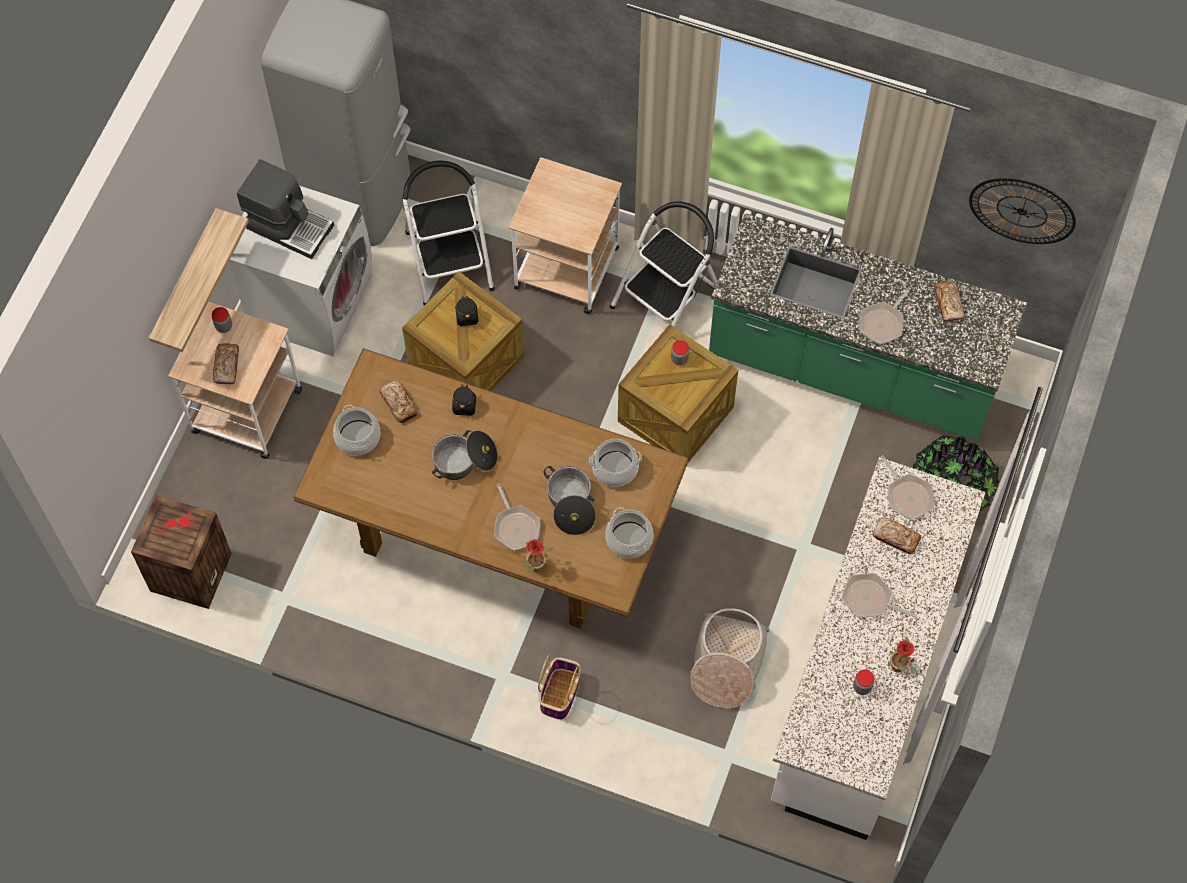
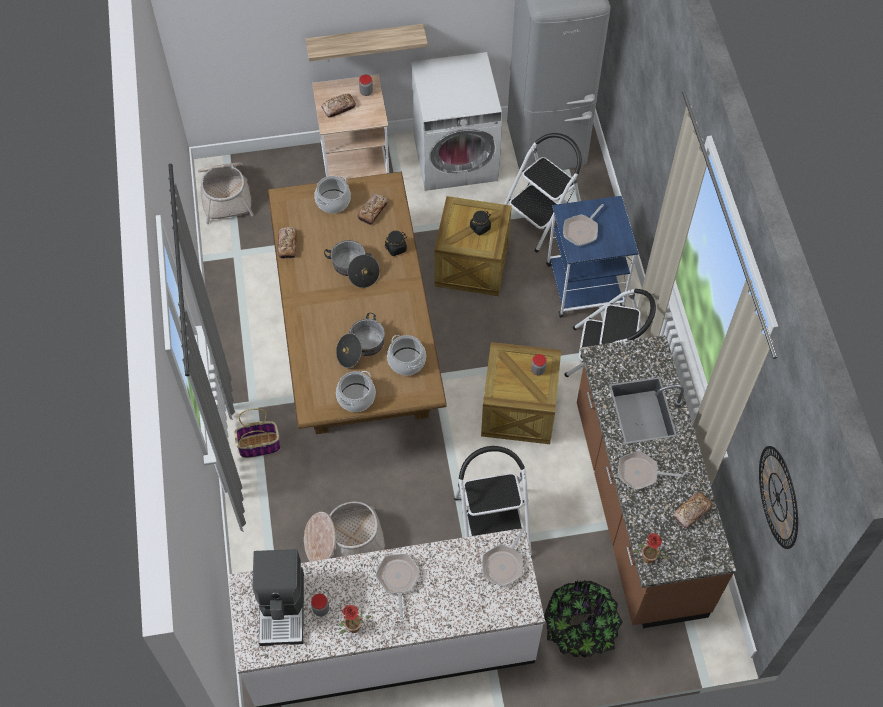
camera: 60 degrees right, 5 degrees down
(190, 570) = (226, 194): crate -> basket
(289, 225) = (458, 84): coffee machine -> coffee machine (283, 608)
(516, 526) = (323, 323): frying pan -> frying pan (582, 230)
(536, 569) = (298, 352): potted plant -> potted plant (646, 559)
(568, 269) = (585, 287): beige cart -> blue cart
(791, 511) = (492, 524): none -> step ladder
(852, 370) = (636, 509): green counter -> brown counter
(896, 538) = (462, 573): bread -> bread (287, 245)

